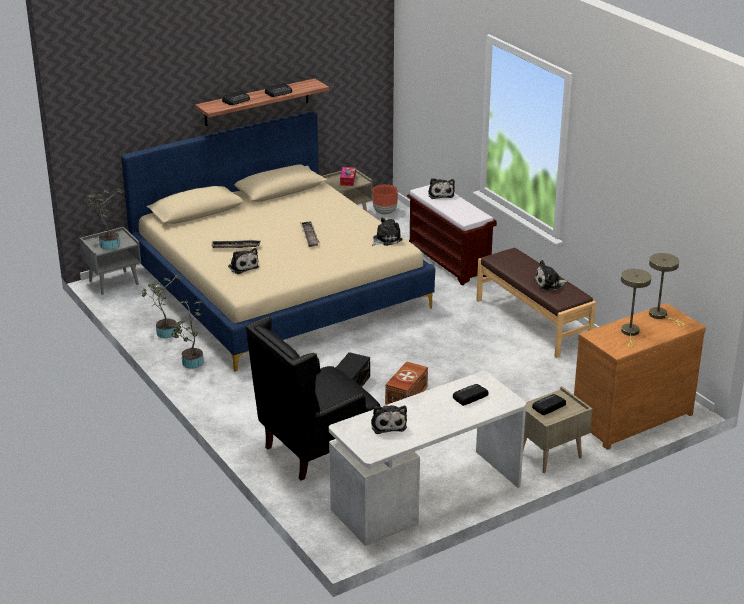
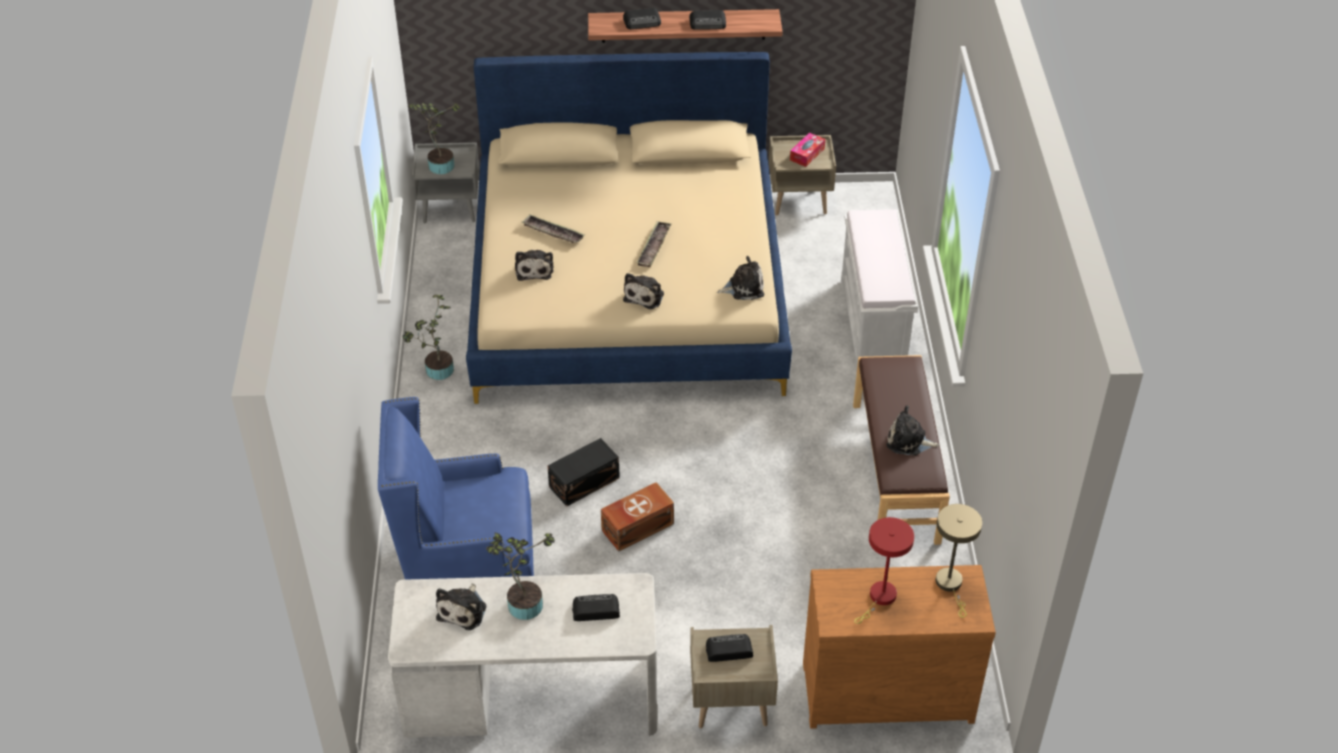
camera: 30 degrees right, 15 degrees up
(164, 332) = (445, 309): potted plant -> potted plant (522, 603)
(316, 450) = (468, 566): black armchair -> blue armchair
(385, 212) = (859, 207): brown planter -> none
(440, 194) = (881, 232): plush toy -> plush toy (645, 295)
(450, 262) = (873, 325): brown bench -> white bench
(630, 333) = (880, 598): beige table lamp -> red table lamp

